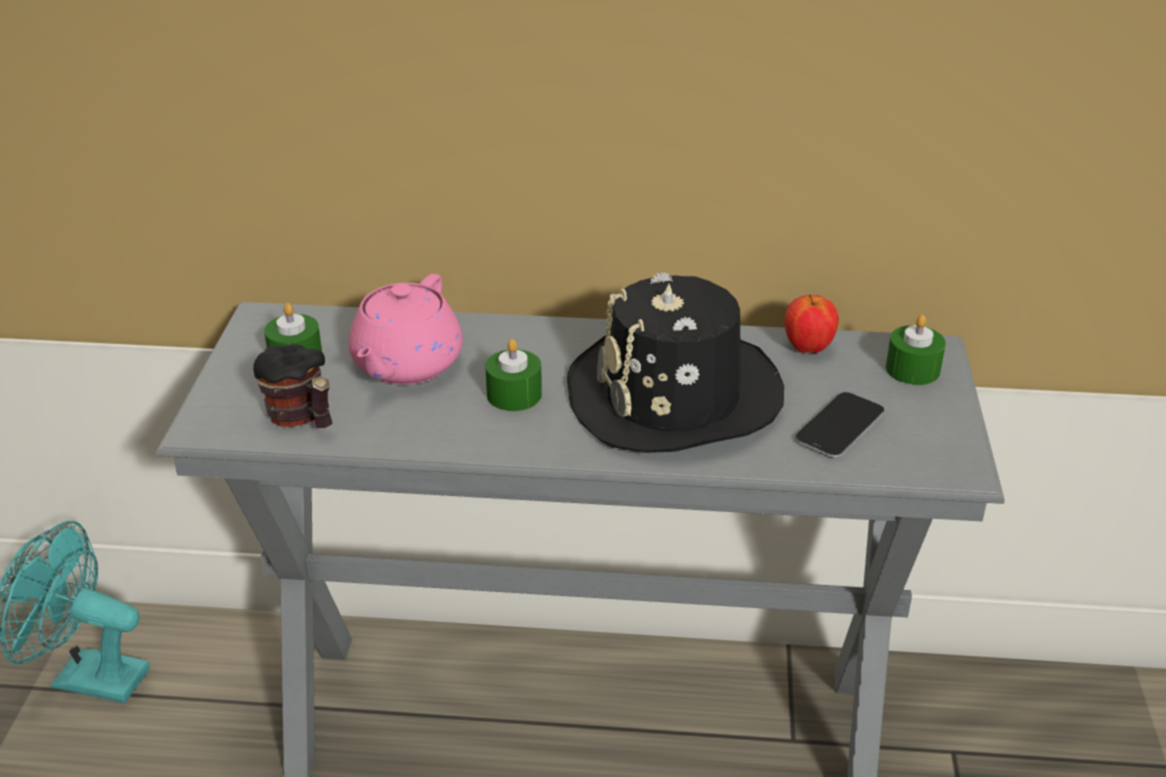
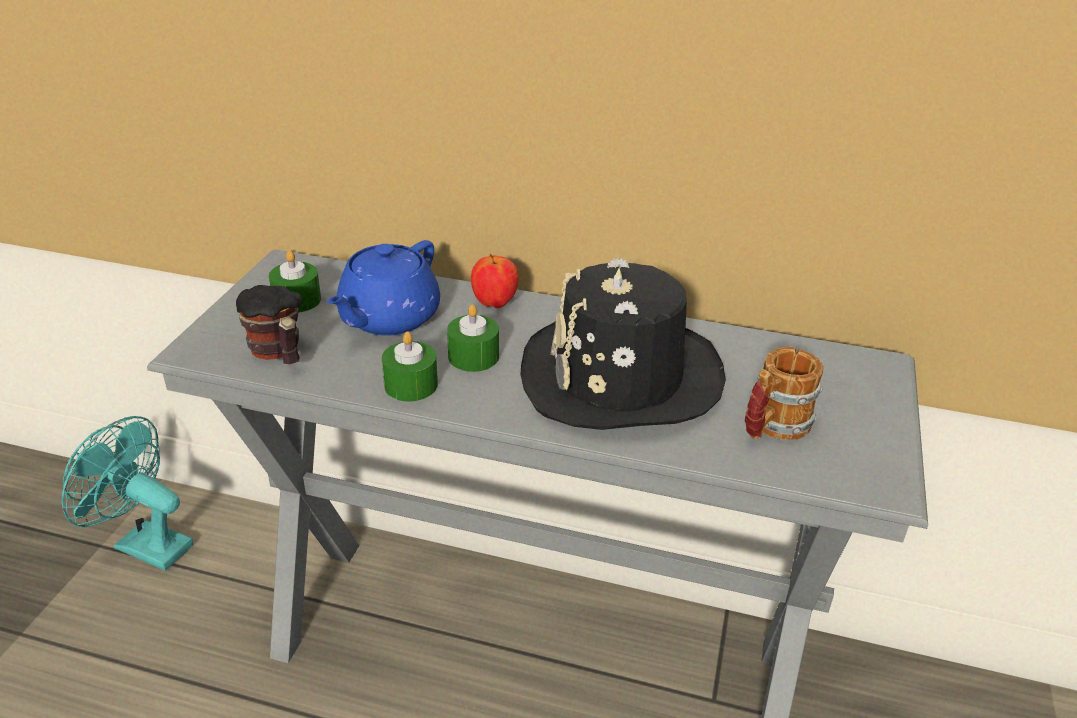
camera: 10 degrees right, 0 degrees up
(406, 365) = (388, 318): pink teapot -> blue teapot
(808, 348) = (760, 348): apple -> apple (495, 303)
(839, 427) = (772, 427): phone -> mug
(912, 369) = (857, 381): green candle -> green candle (411, 385)

